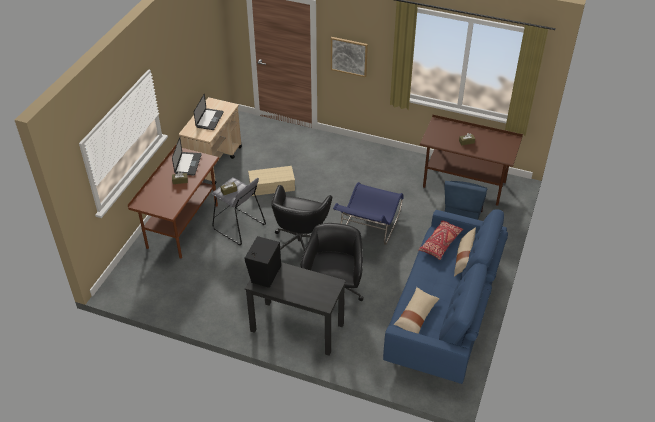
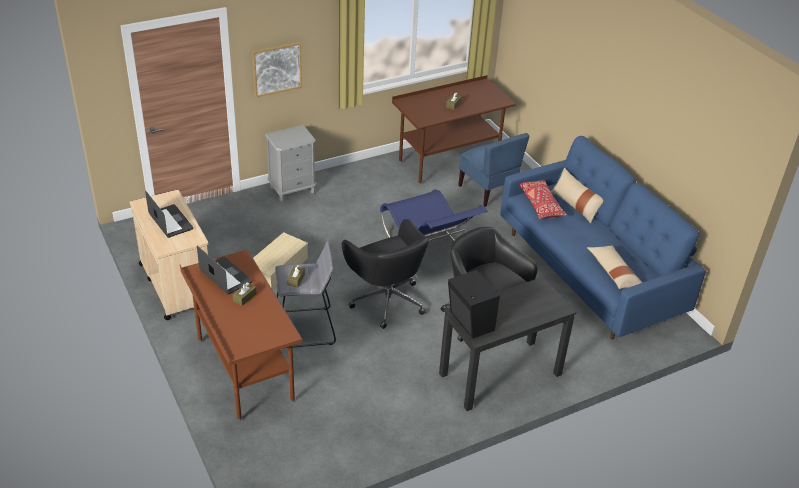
camera: 50 degrees left, 5 degrees down
(345, 145) = (293, 189): none -> grey nightstand

